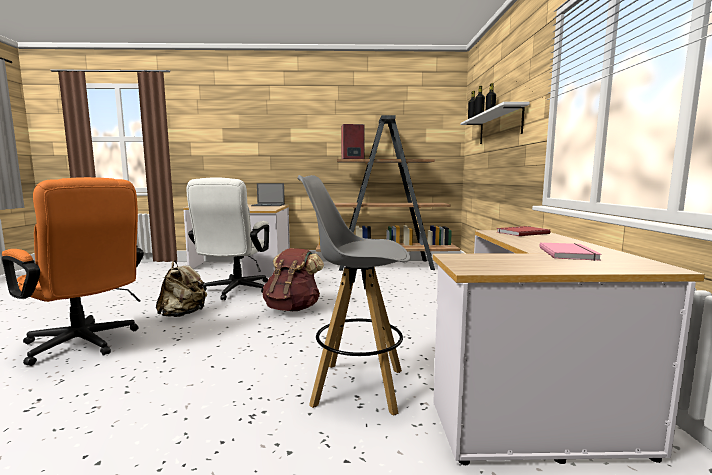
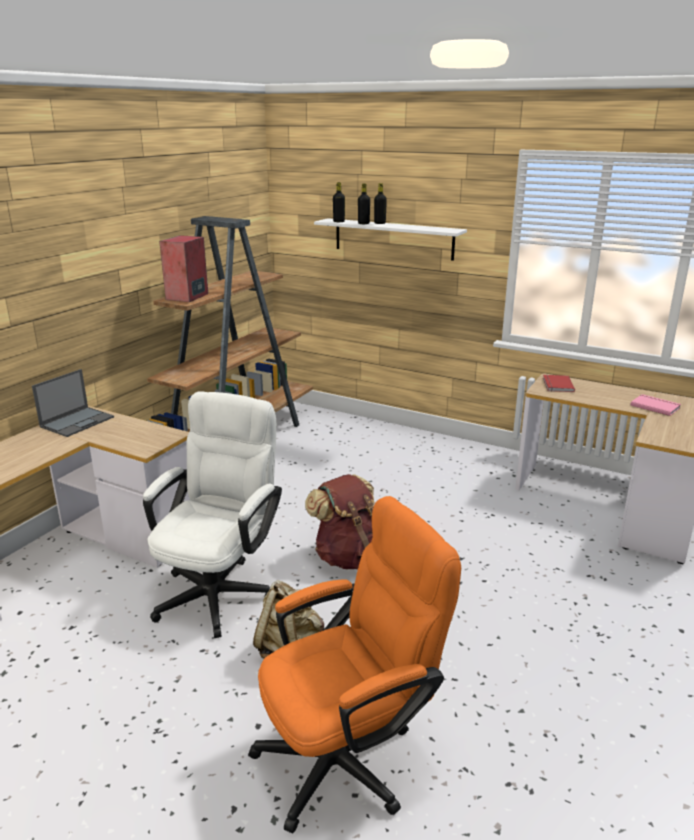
camera: 60 degrees left, 15 degrees up
(234, 291) = (220, 589): white office chair -> white office chair turned 105 degrees counterclockwise
(356, 386) = (573, 571): grey stool -> none

